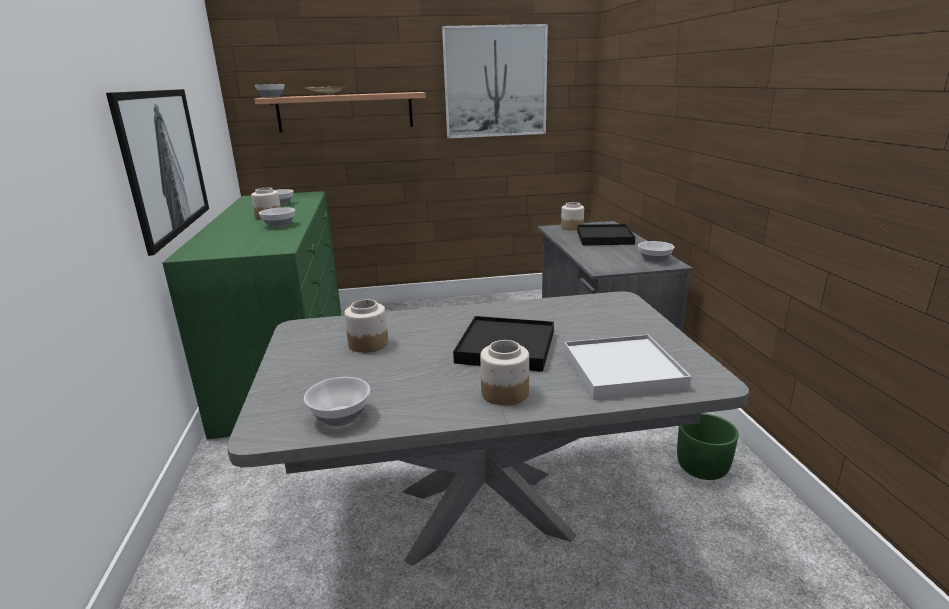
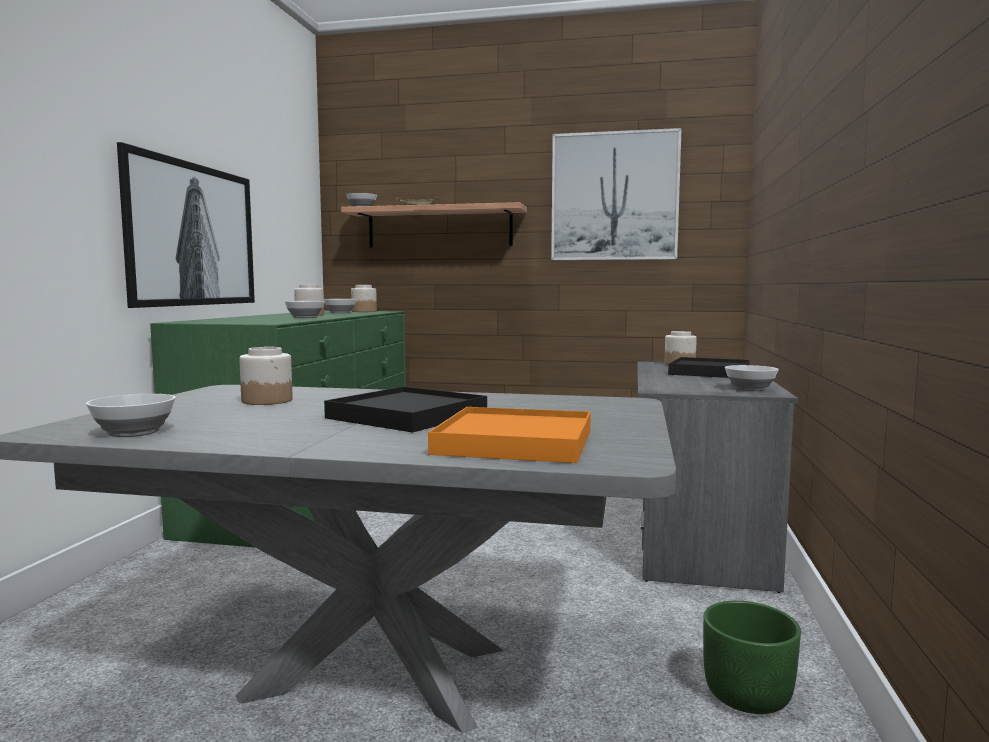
camera: 20 degrees right, 15 degrees down
(504, 393) = (333, 439): jar -> jar (363, 311)
(622, 371) = (515, 442): white tray -> orange tray

